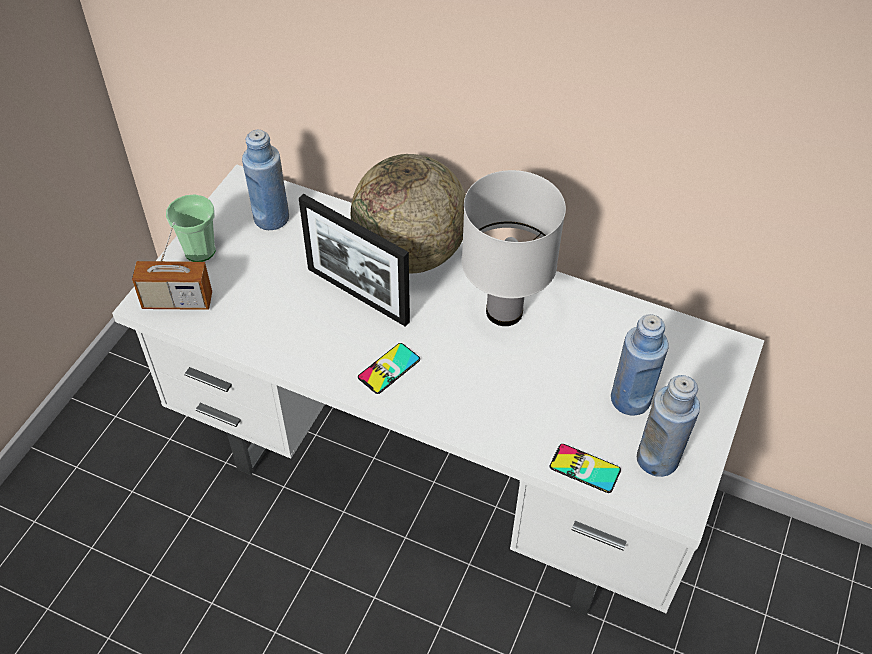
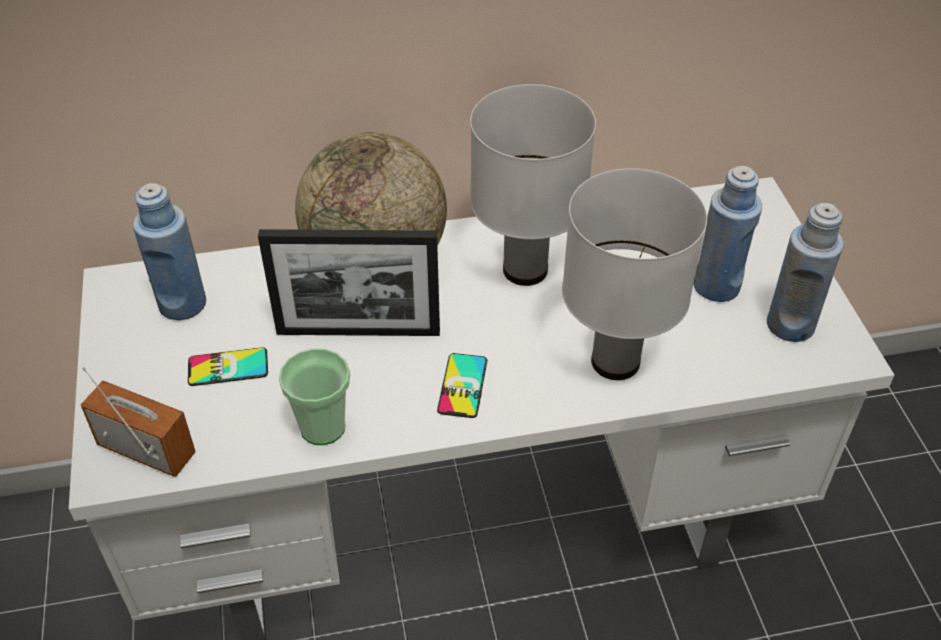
camera: 35 degrees left, 5 degrees down
(177, 301) = (147, 449): radio -> radio turned 120 degrees counterclockwise
(200, 251) = (124, 381): cup -> cup (322, 427)
(502, 410) = (614, 361): none -> white table lamp
(585, 468) = (739, 370): phone -> phone (228, 367)

